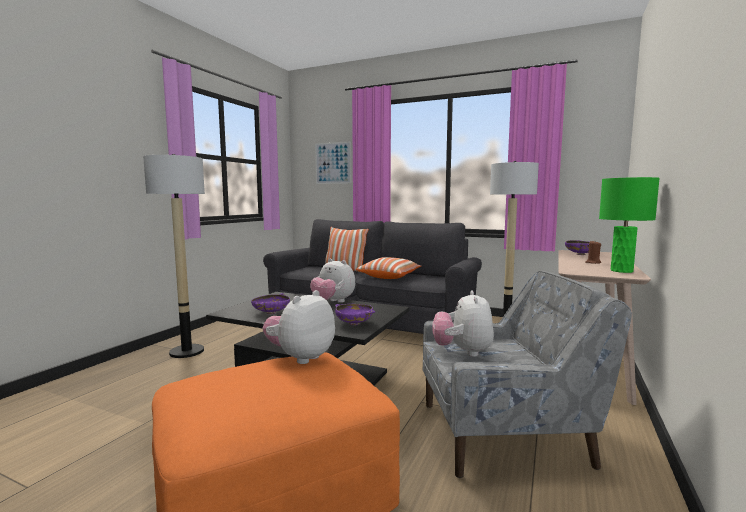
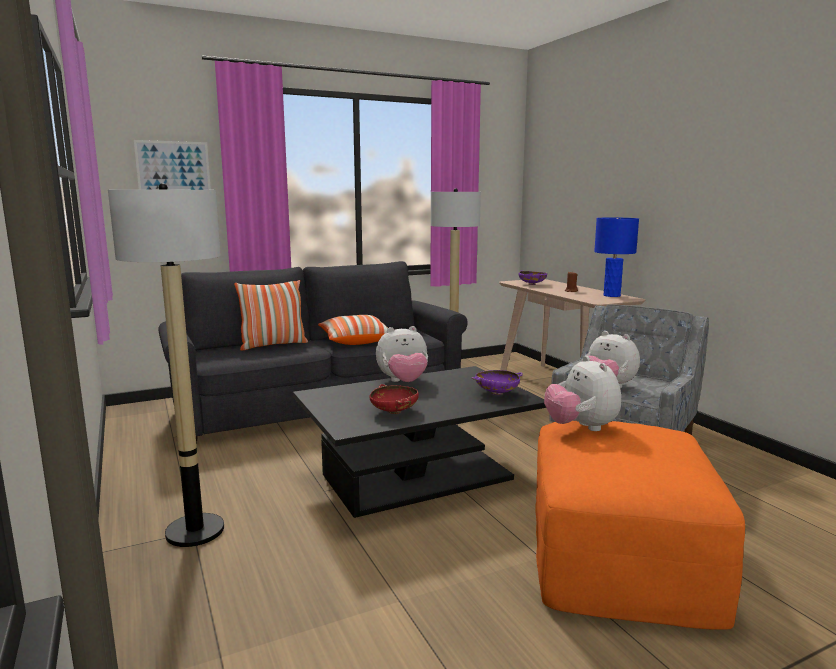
camera: 50 degrees left, 5 degrees up
(271, 313) = (394, 412): purple bowl -> red bowl
(622, 271) = (612, 295): green table lamp -> blue table lamp

